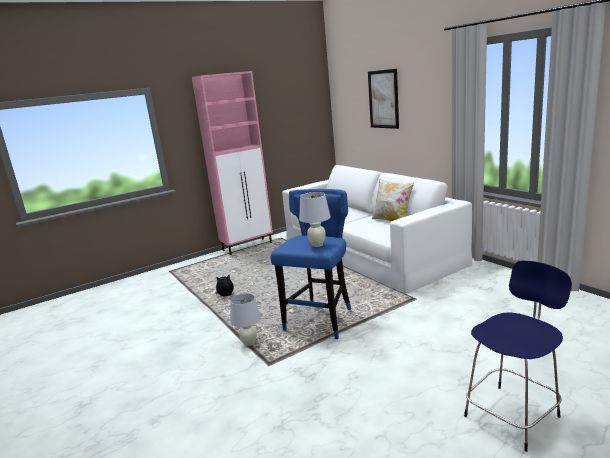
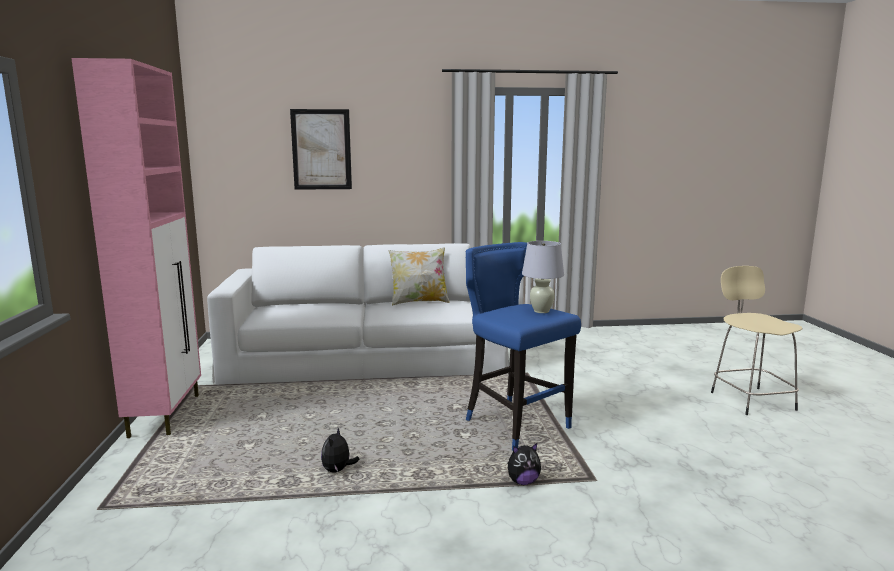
camera: 65 degrees left, 5 degrees down
(249, 343) = (523, 482): white table lamp -> plush toy
(513, 415) = (750, 400): blue stool -> beige stool

